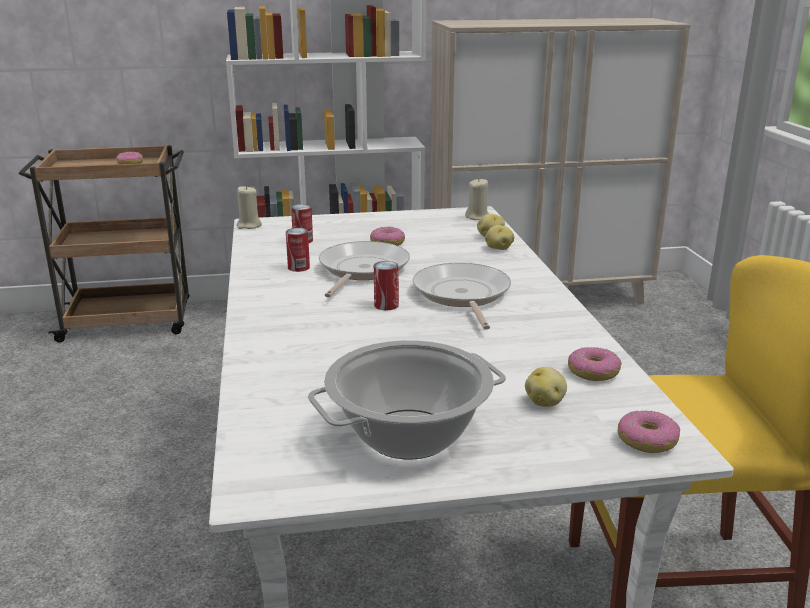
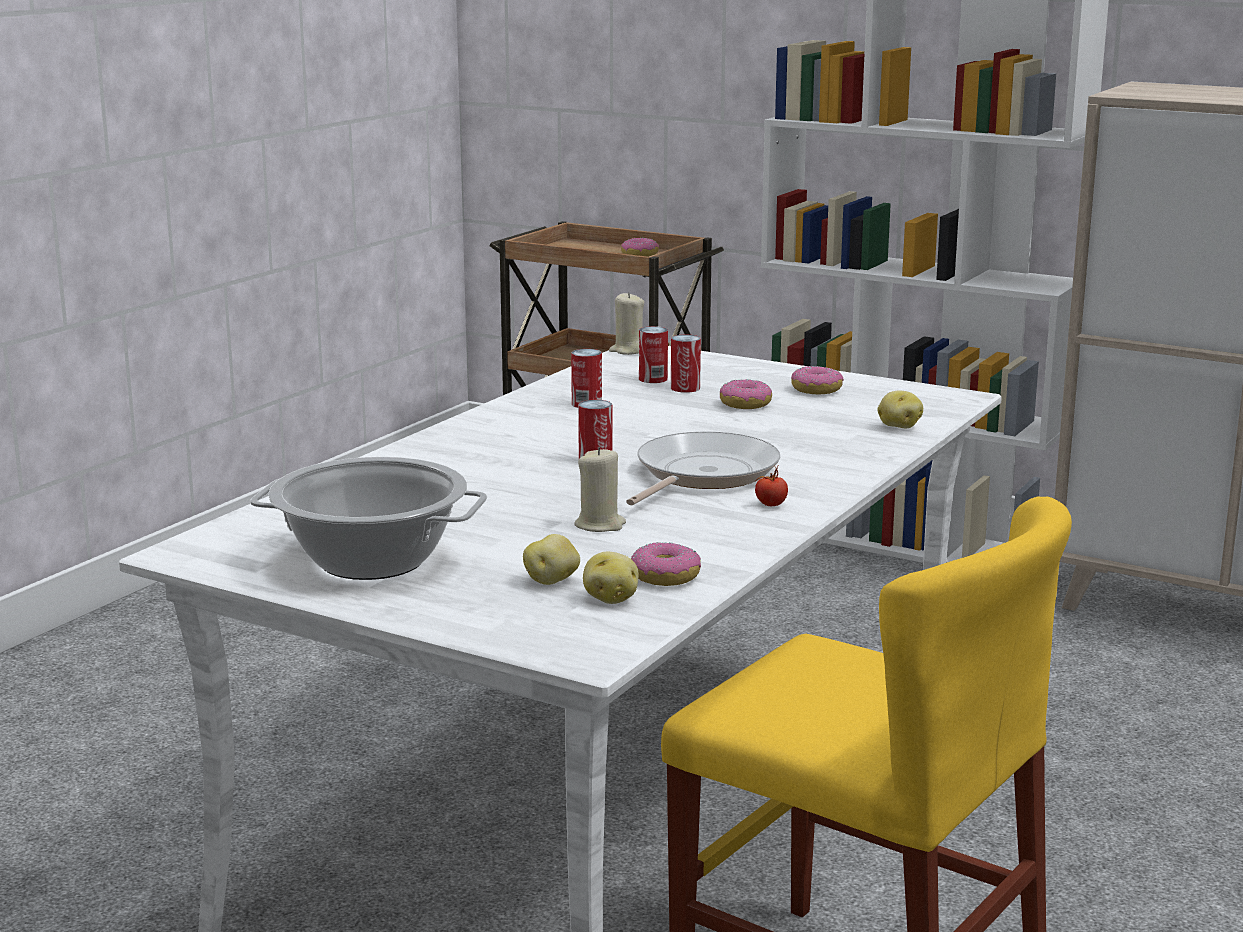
camera: 40 degrees right, 5 degrees down
(333, 242) = (685, 388): none -> can
(361, 270) = (649, 423): frying pan -> none
(477, 217) = (941, 402): beige candle -> beige candle (600, 525)
(498, 248) = (874, 442): potato -> potato (611, 599)
(537, 303) = (770, 505): none -> tomato
(647, 440) = (573, 638): donut -> donut (816, 390)

